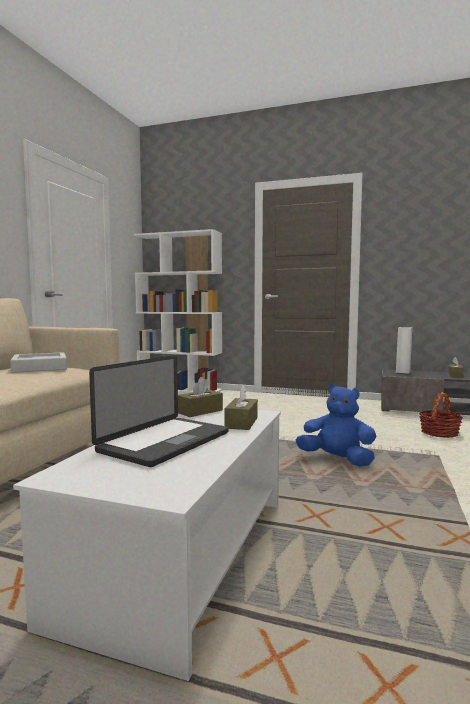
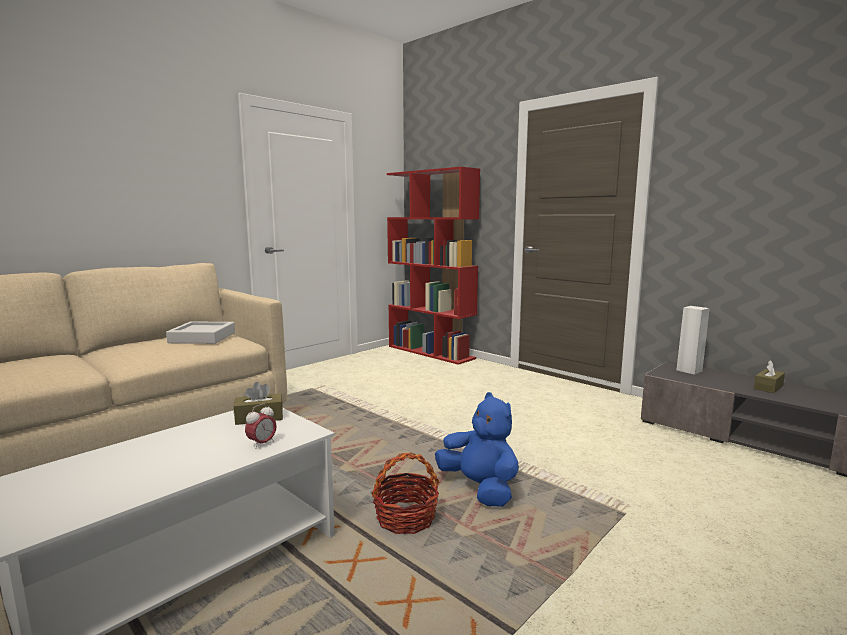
camera: 25 degrees right, 5 degrees up
(165, 442) = (151, 458): laptop -> none
(180, 389) = (431, 352): white bookcase -> red bookcase
(241, 423) = (262, 444): brown tissue box -> alarm clock
(439, 433) = (681, 475): basket -> basket (405, 518)

